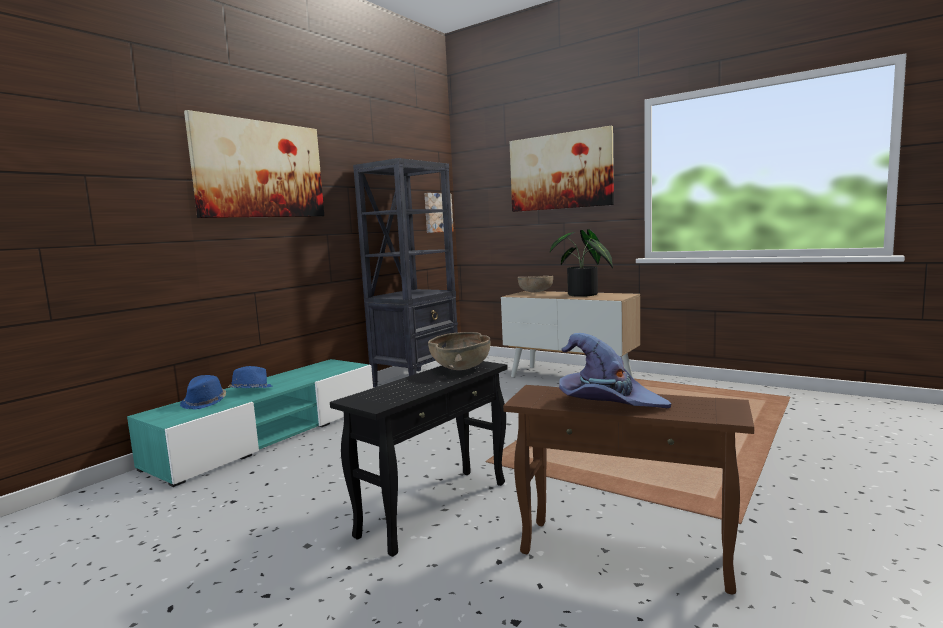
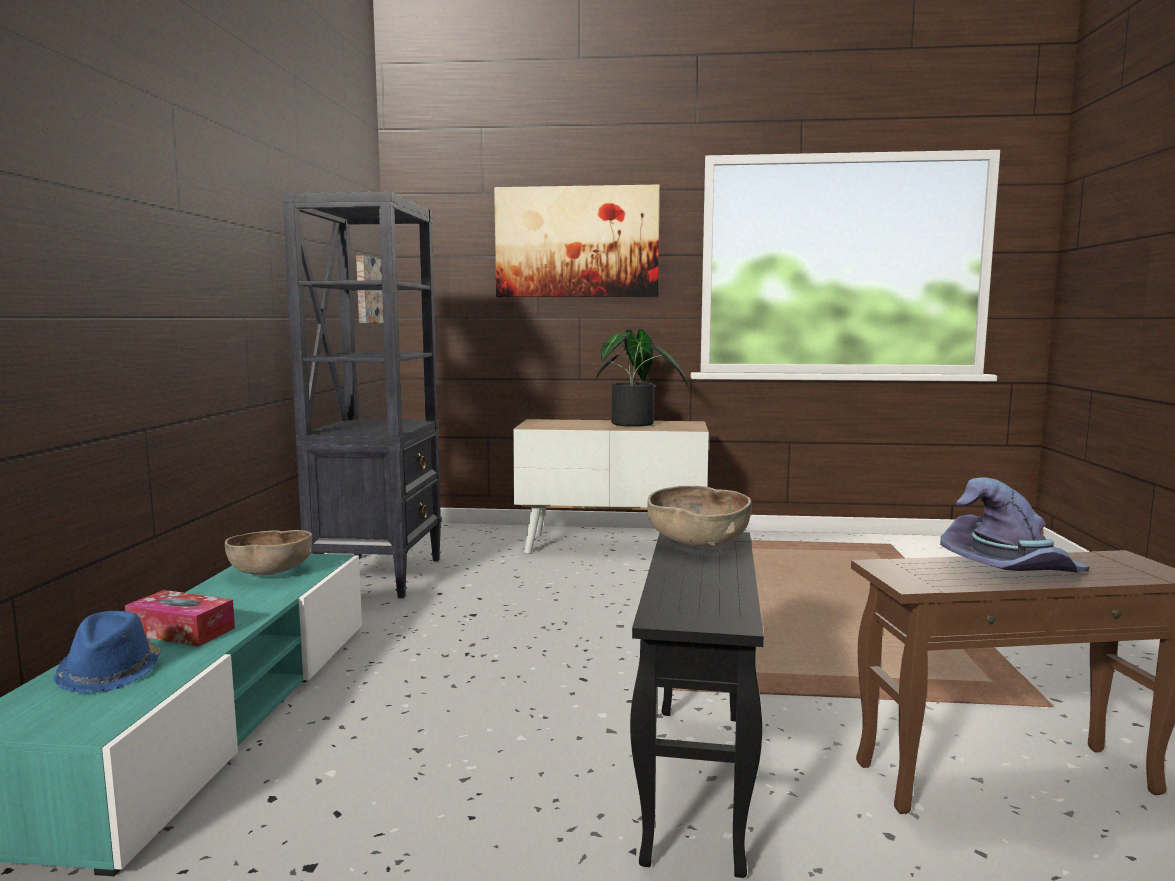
camera: 30 degrees left, 0 degrees up
(250, 390) = (181, 631): blue hat -> tissue box
(260, 169) = (155, 179): picture -> none
(535, 292) = (551, 421): brown bowl -> brown bowl (270, 573)

